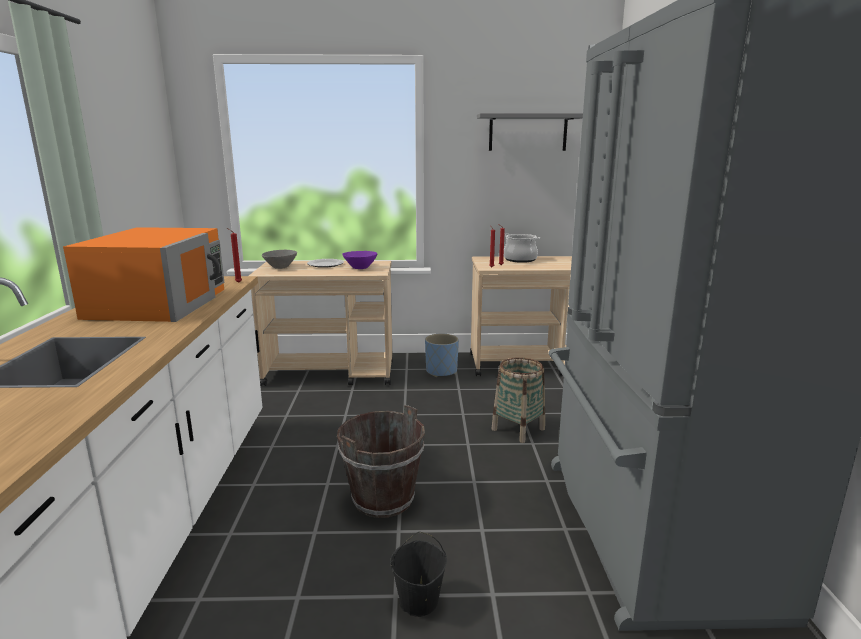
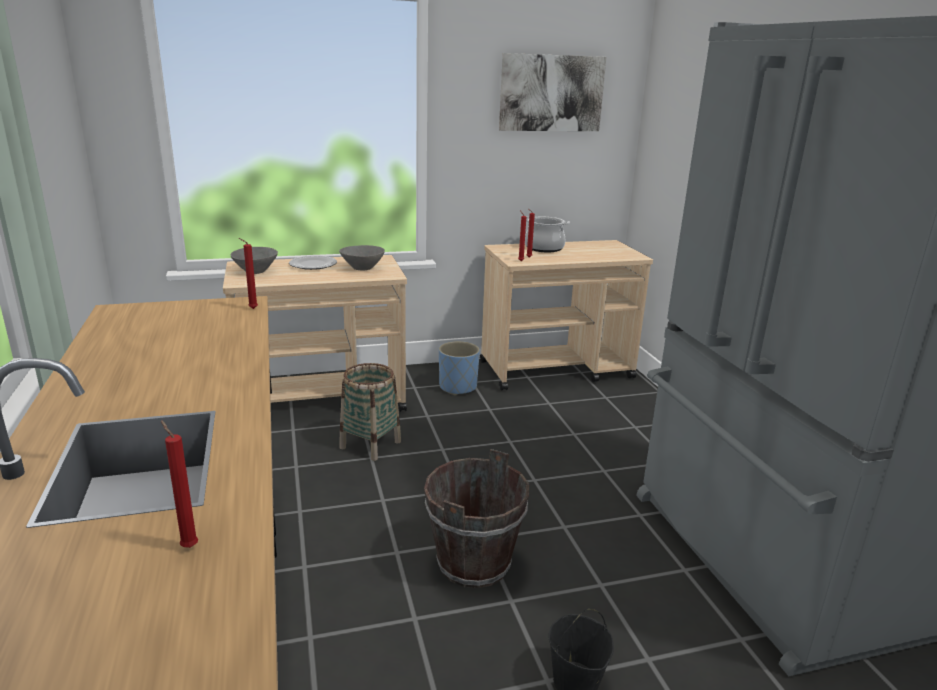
camera: 15 degrees left, 5 degrees up
(41, 407) = (188, 546): none -> red candle
(159, 303) = (176, 351): orange microwave -> none
(360, 267) = (362, 268): purple bowl -> grey bowl
(518, 429) = (580, 454): basket -> basket (370, 445)
(528, 132) = (551, 93): grey shelf -> picture

